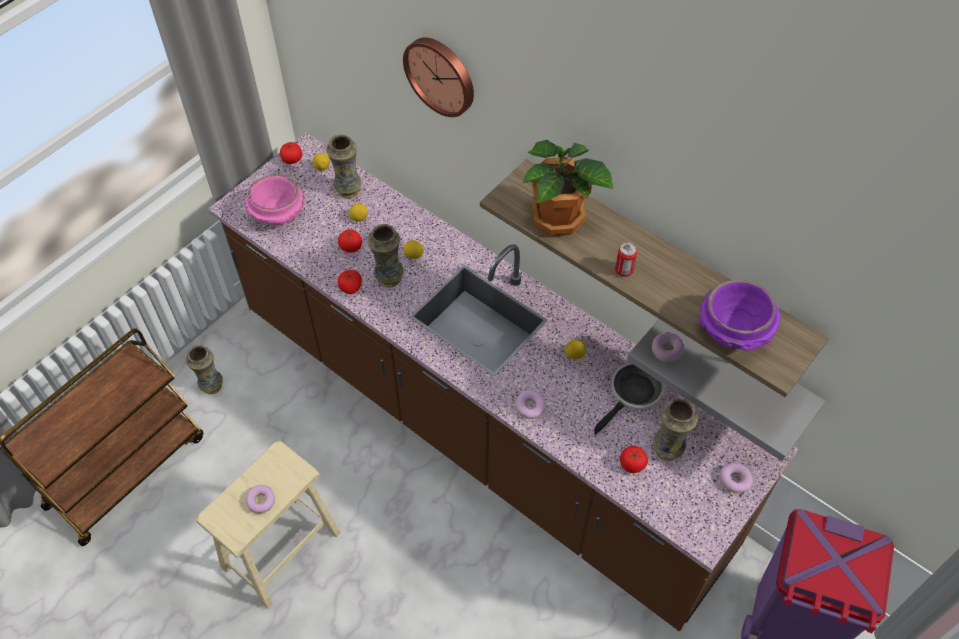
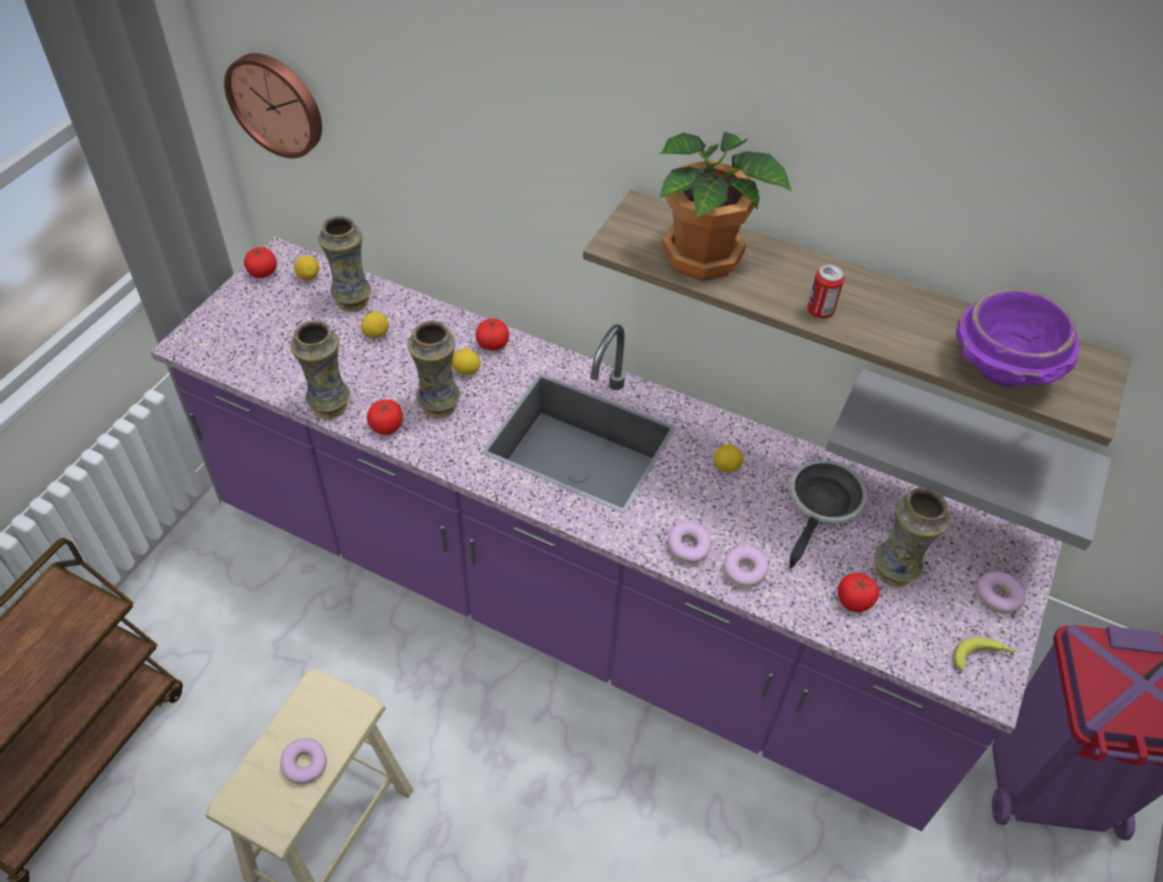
camera: 15 degrees left, 5 degrees down
(211, 385) = (182, 617): vase -> vase (329, 406)
(277, 214) = (256, 345): pink bowl -> none
(351, 247) = (374, 373): tomato -> tomato (492, 344)
(441, 75) = (490, 86): wall clock -> wall clock (277, 103)
(479, 427) = (573, 606): brown counter -> purple counter
(667, 350) = (880, 426): donut -> donut (744, 571)
(707, 518) = (982, 656): none -> banana

